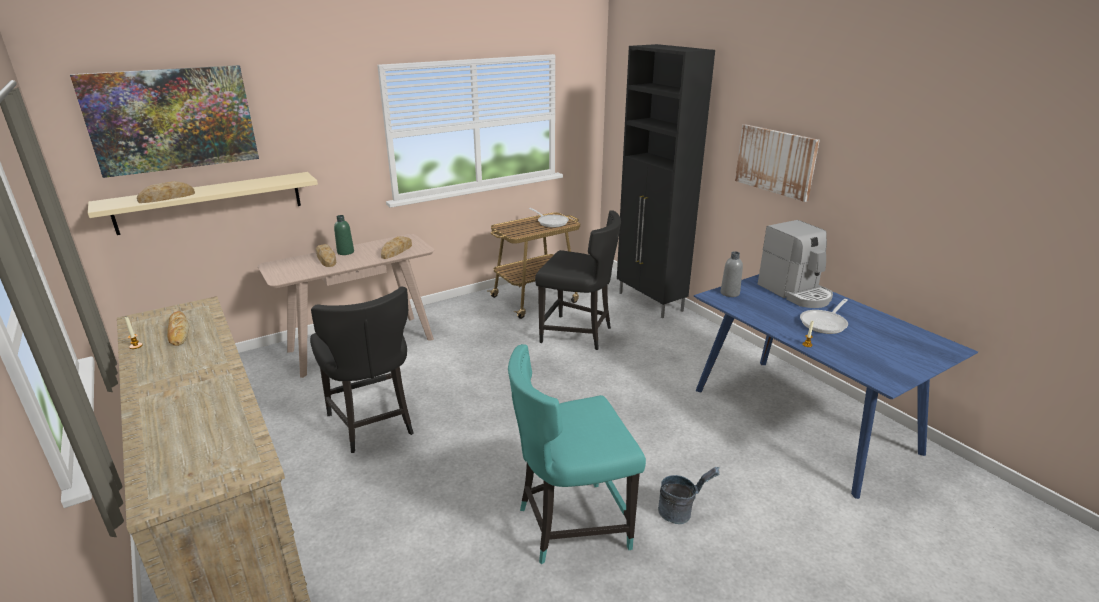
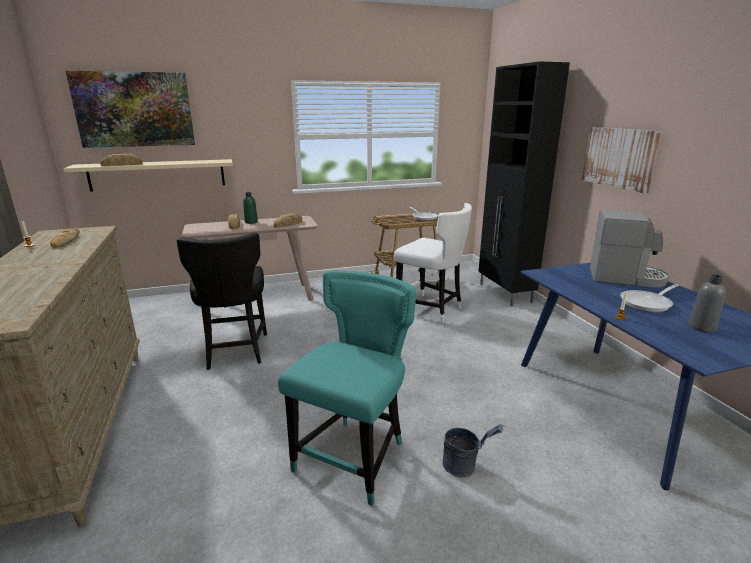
camera: 15 degrees right, 5 degrees down
(570, 525) = (354, 457): turquoise chair -> turquoise chair turned 120 degrees clockwise
(577, 334) = (431, 309): black chair -> white chair
(730, 293) = (556, 272): grey bottle -> grey bottle (701, 327)
(795, 292) = (626, 278): coffee machine -> coffee machine turned 60 degrees counterclockwise

